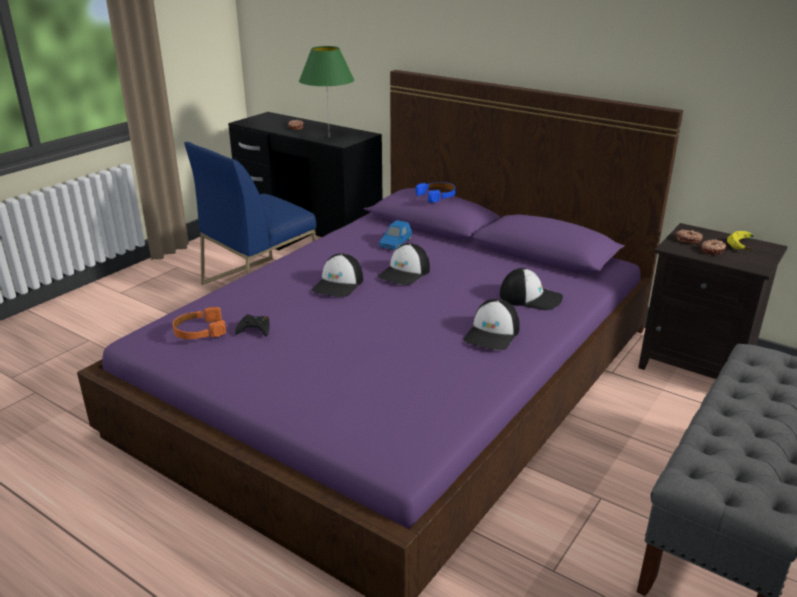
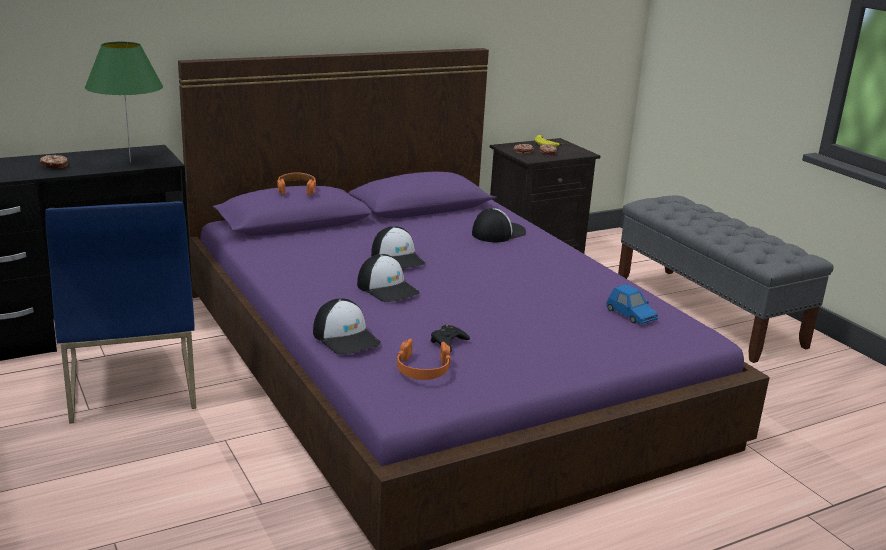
camera: 65 degrees left, 5 degrees down
(395, 243) = (323, 246): blue toy car -> blue toy car (630, 315)
(437, 196) = (296, 189): blue headphones -> orange headphones
(492, 334) = (545, 261): cap -> cap (346, 338)

